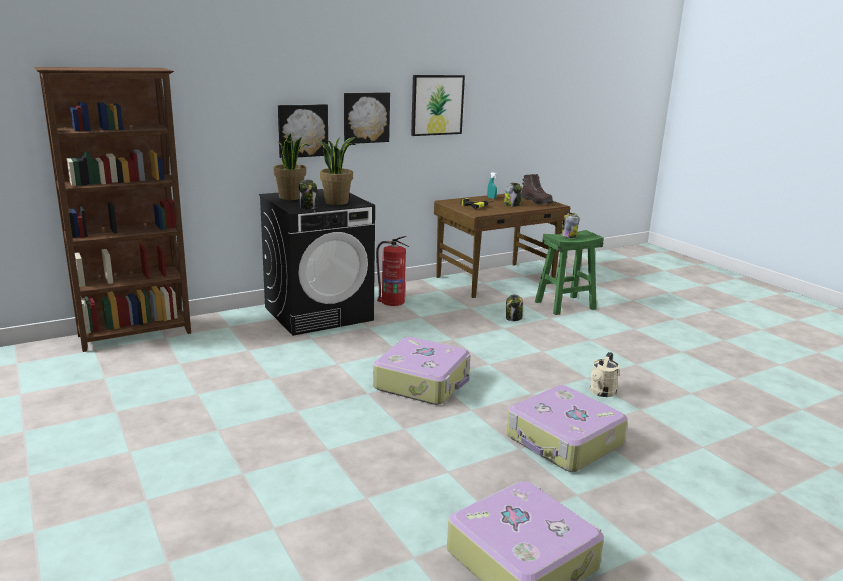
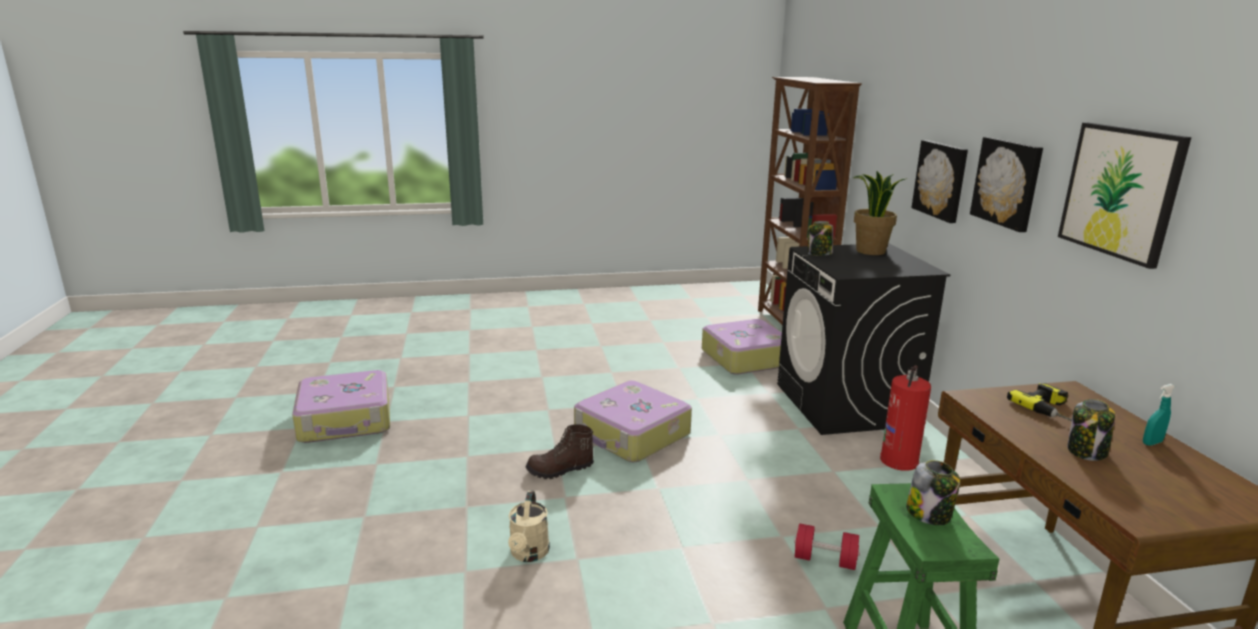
camera: 110 degrees right, 0 degrees up
(336, 202) = (848, 265): potted plant -> none
(513, 318) = (824, 560): jar -> red dumbbell
(536, 201) = (1156, 496): brown boot -> brown boot (560, 470)
(564, 441) = (455, 485): suitcase -> suitcase (745, 357)
(601, 393) = (528, 554): beige watering can -> beige watering can turned 135 degrees counterclockwise

